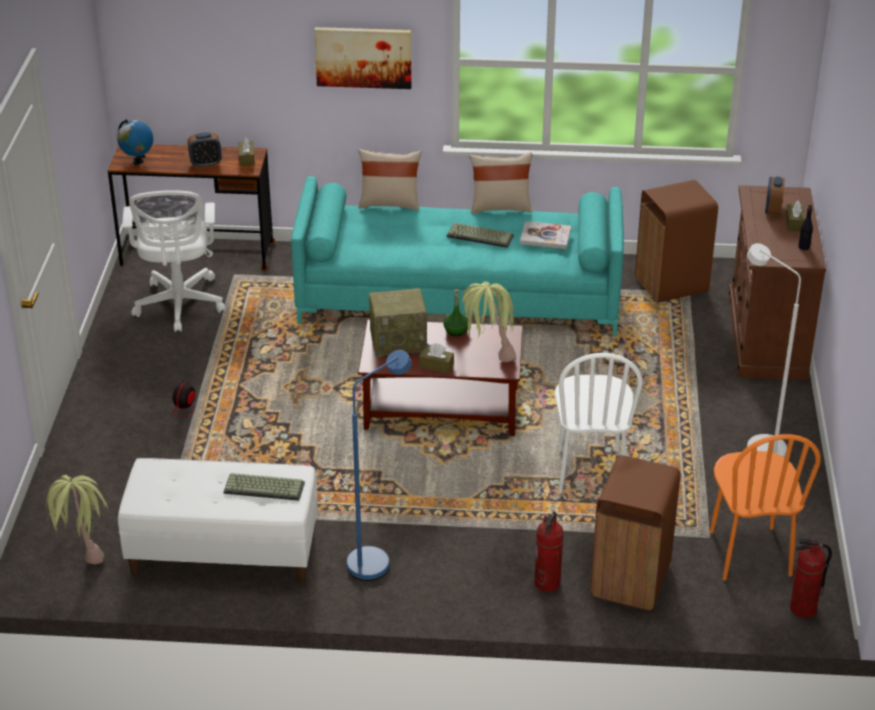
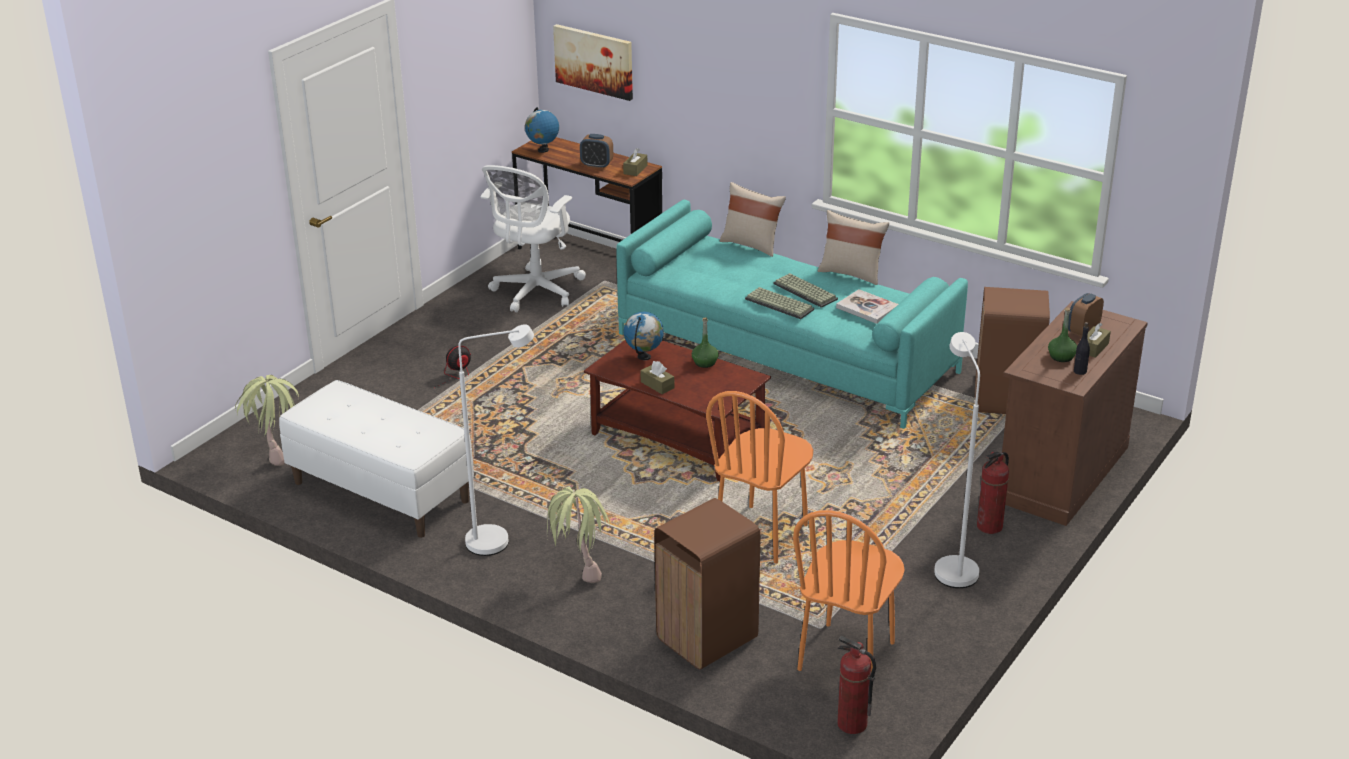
camera: 30 degrees right, 5 degrees down
(265, 487) = (411, 433): keyboard -> keyboard (780, 304)
(363, 57) = (749, 89): picture -> picture (594, 61)
(377, 559) = (499, 540): blue floor lamp -> white floor lamp
(399, 342) = (644, 357): radio -> globe
(487, 356) = (711, 391): potted plant -> potted plant (578, 570)
(547, 583) = (628, 612): fire extinguisher -> fire extinguisher (990, 527)
(590, 472) = (762, 534): white chair -> orange chair
(779, 238) = (1061, 357): none -> green bottle

